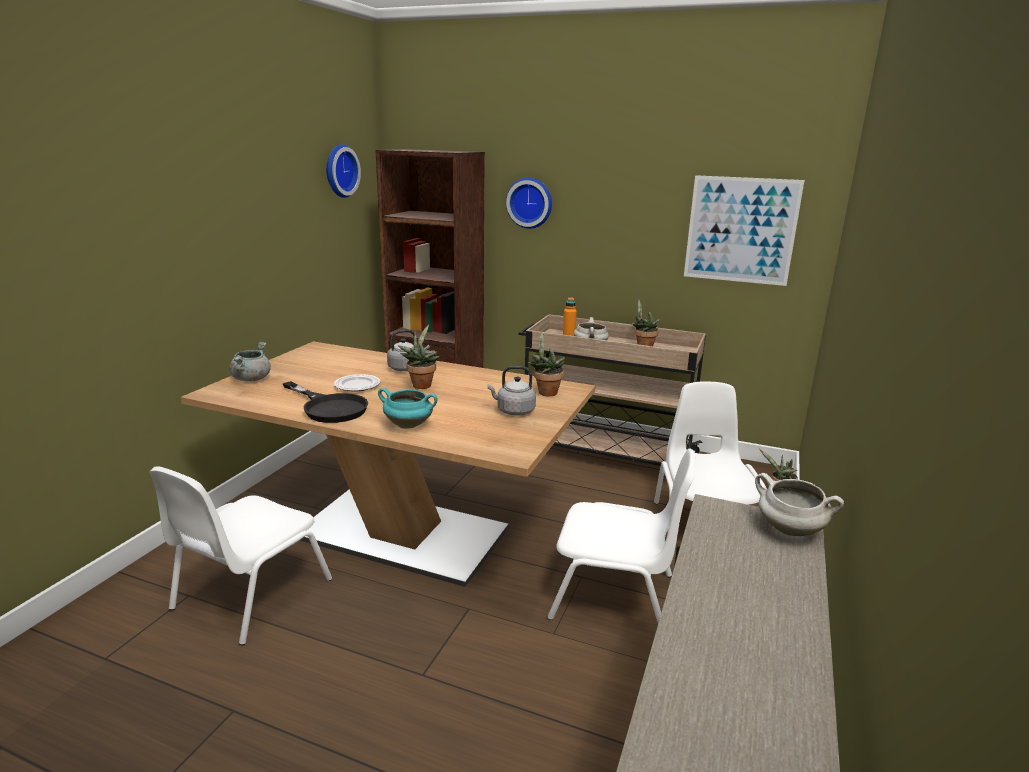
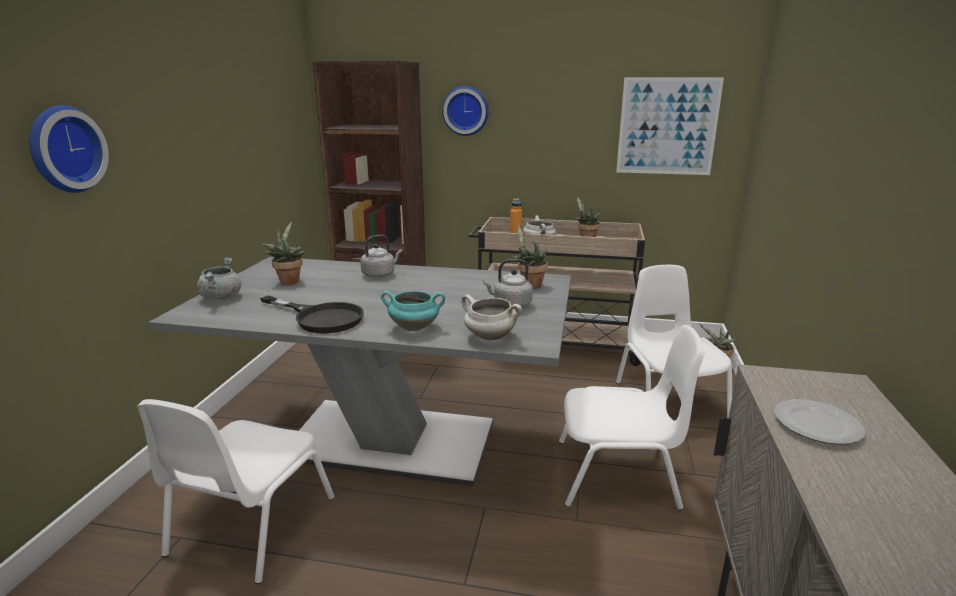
camera: 10 degrees left, 0 degrees up
(339, 171) = (275, 84): wall clock -> wall clock (63, 149)
(357, 385) = (338, 294): plate -> plate (816, 425)
(402, 533) = (391, 440): brown dining table -> grey dining table
(421, 384) = (404, 288): potted plant -> potted plant (288, 281)
(789, 530) = (847, 388): white cooking pot -> white cooking pot (489, 337)

